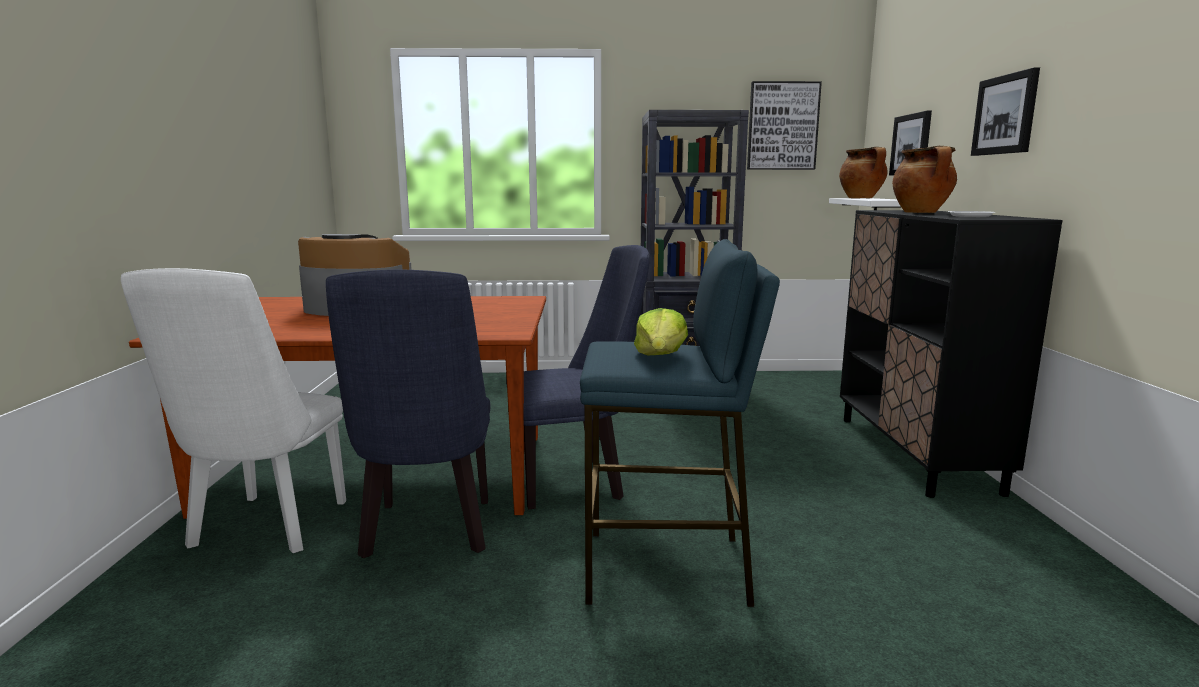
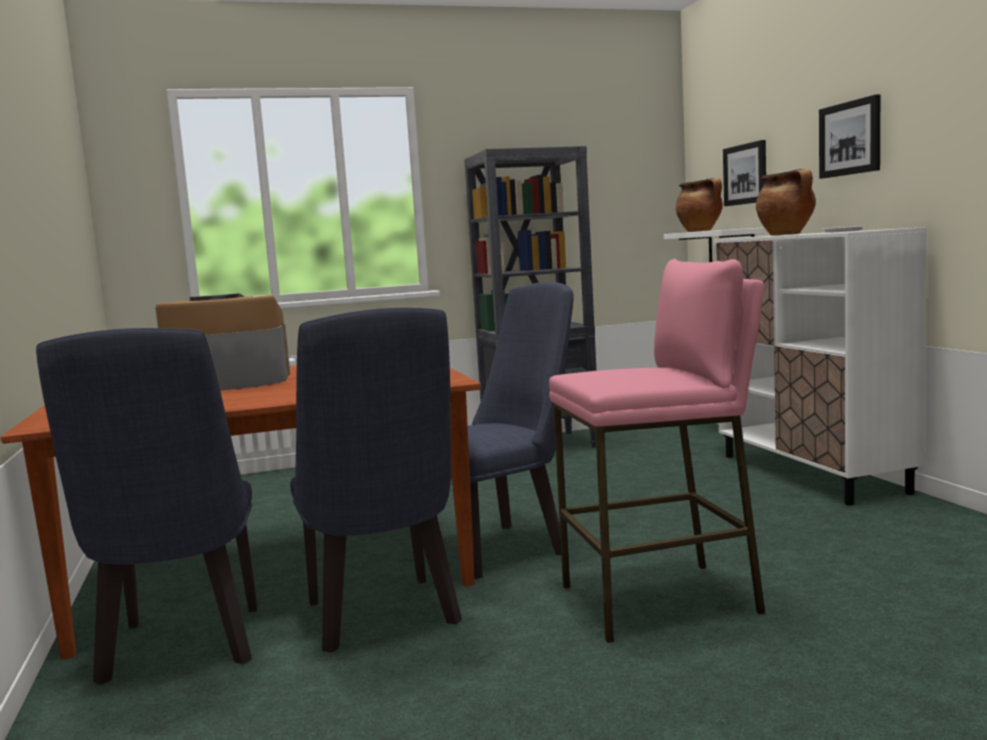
camera: 15 degrees left, 5 degrees down
(264, 530) = (182, 650): white chair -> blue chair
(660, 356) = (647, 374): lettuce -> none
(667, 568) = (661, 601): blue stool -> pink stool
(782, 126) = (606, 163): picture -> none
(915, 453) = (811, 473): black cabinet -> white cabinet

